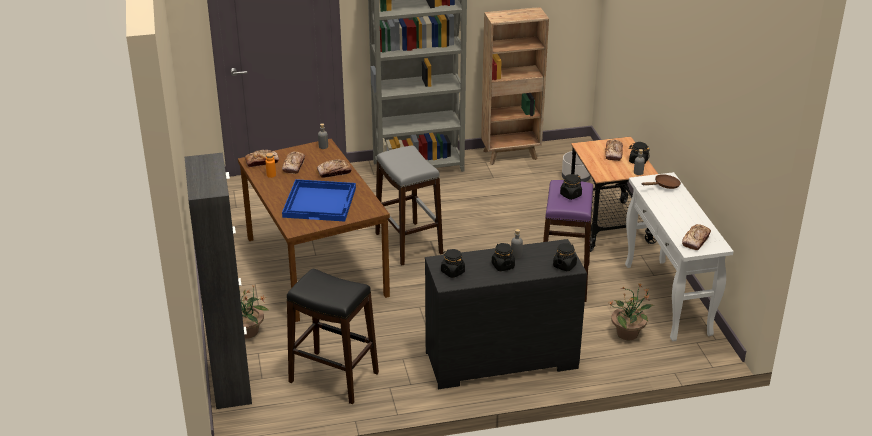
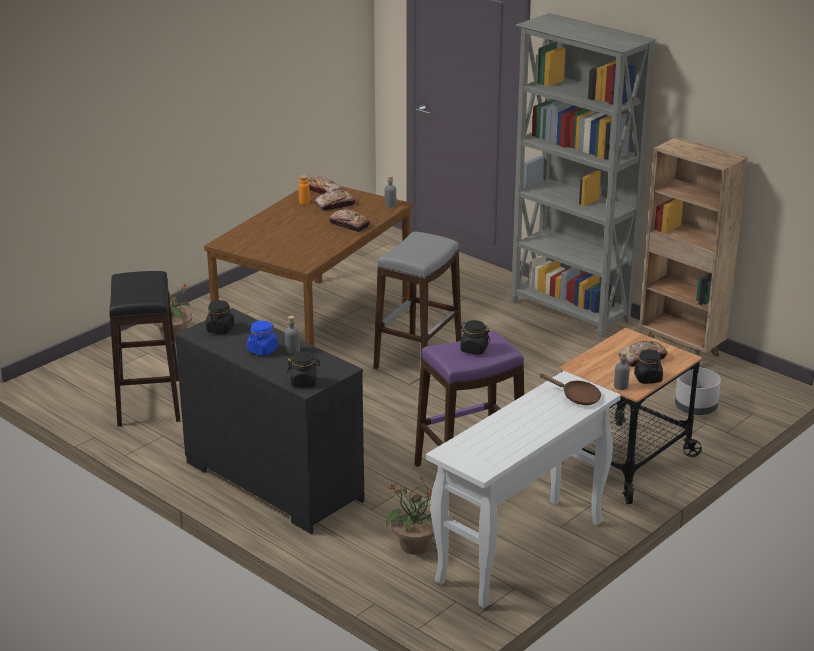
camera: 55 degrees right, 5 degrees down
(231, 381) = (94, 357): black cabinet -> none
(320, 202) = (286, 237): blue tray -> none
(503, 266) = (262, 350): black jar -> blue jar
(696, 240) = (475, 451): bread -> none

